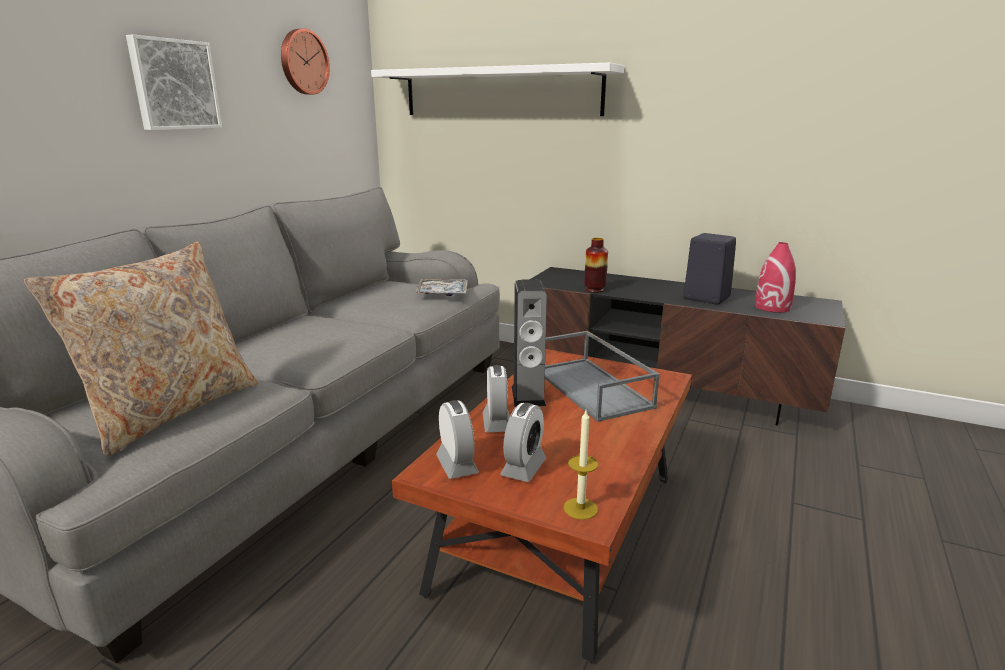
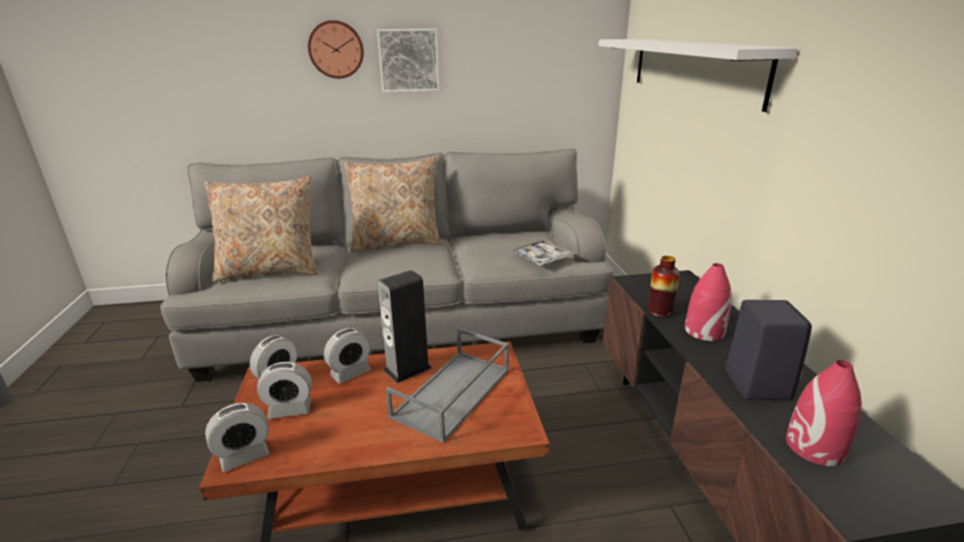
camera: 55 degrees right, 5 degrees up
(269, 330) = (396, 242): none -> beige pillow
(303, 62) = (535, 35): wall clock -> wall clock (336, 49)
(580, 508) = (244, 456): candle -> alarm clock
(634, 288) = (703, 331): none -> red vase

